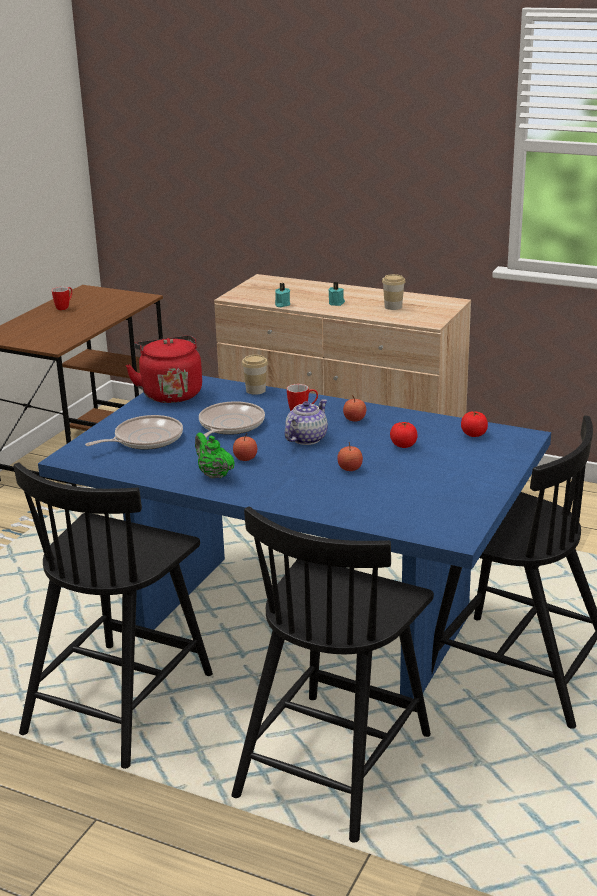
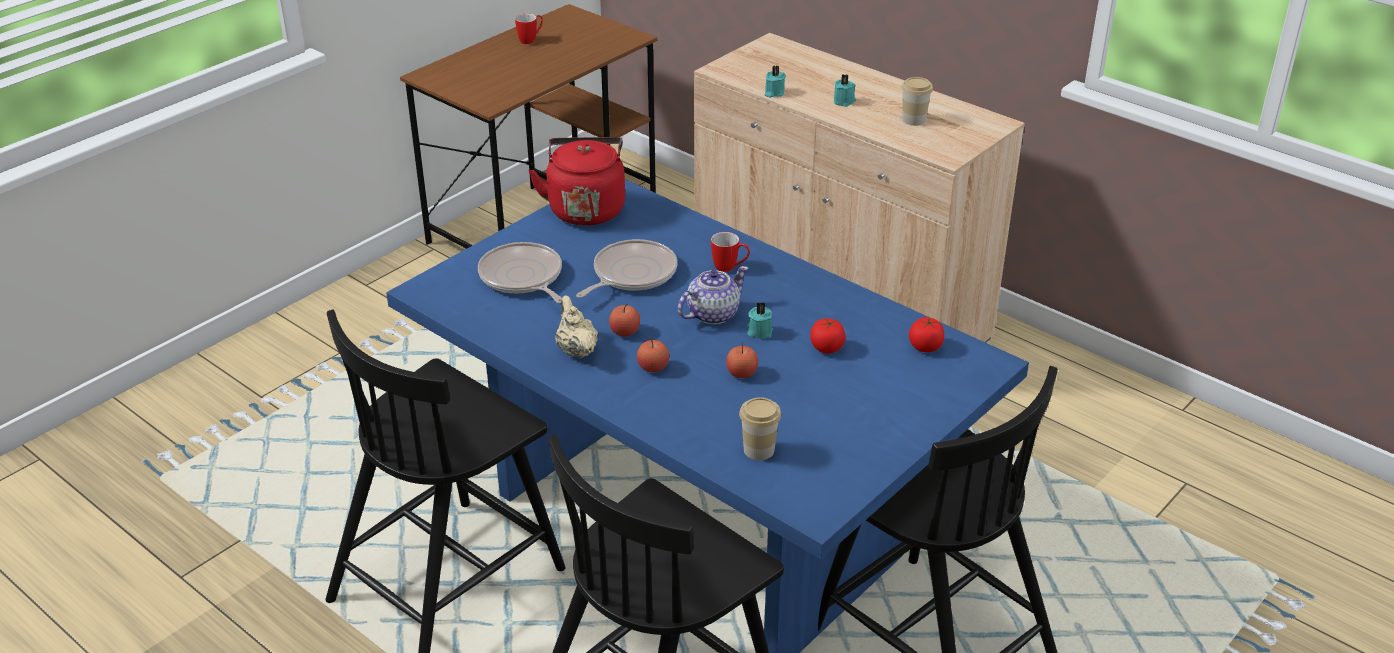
camera: 15 degrees right, 10 degrees up
(145, 439) = (522, 278): frying pan -> frying pan turned 105 degrees counterclockwise
(214, 474) = (576, 350): green teapot -> beige teapot
(255, 390) = (690, 222): cup -> cup (759, 450)
(347, 443) = (759, 331): none -> turquoise candle
(354, 419) = (787, 293): apple -> apple (653, 367)

